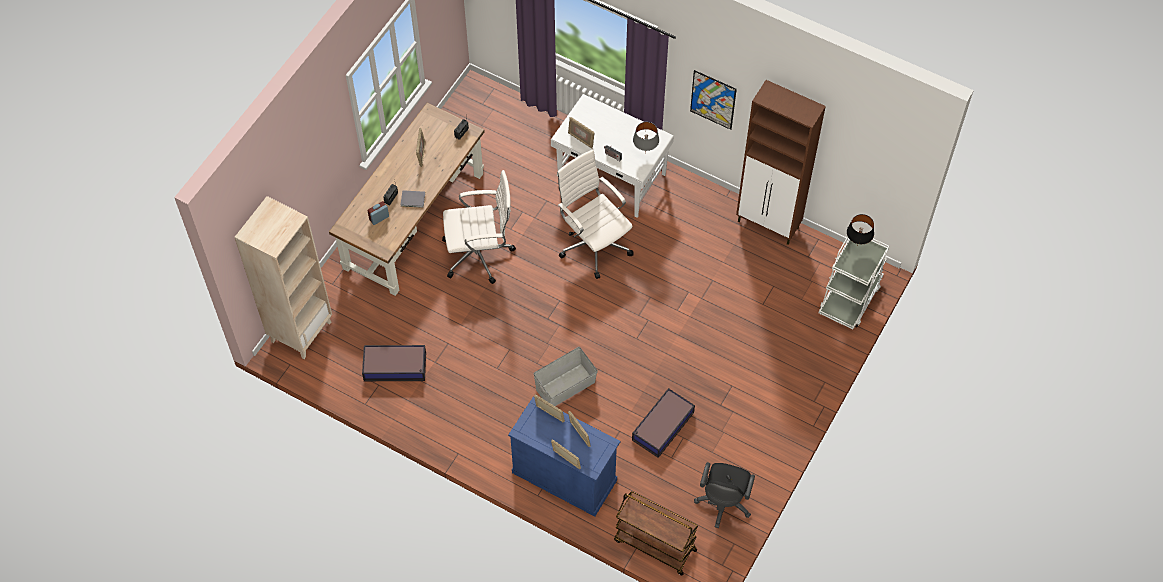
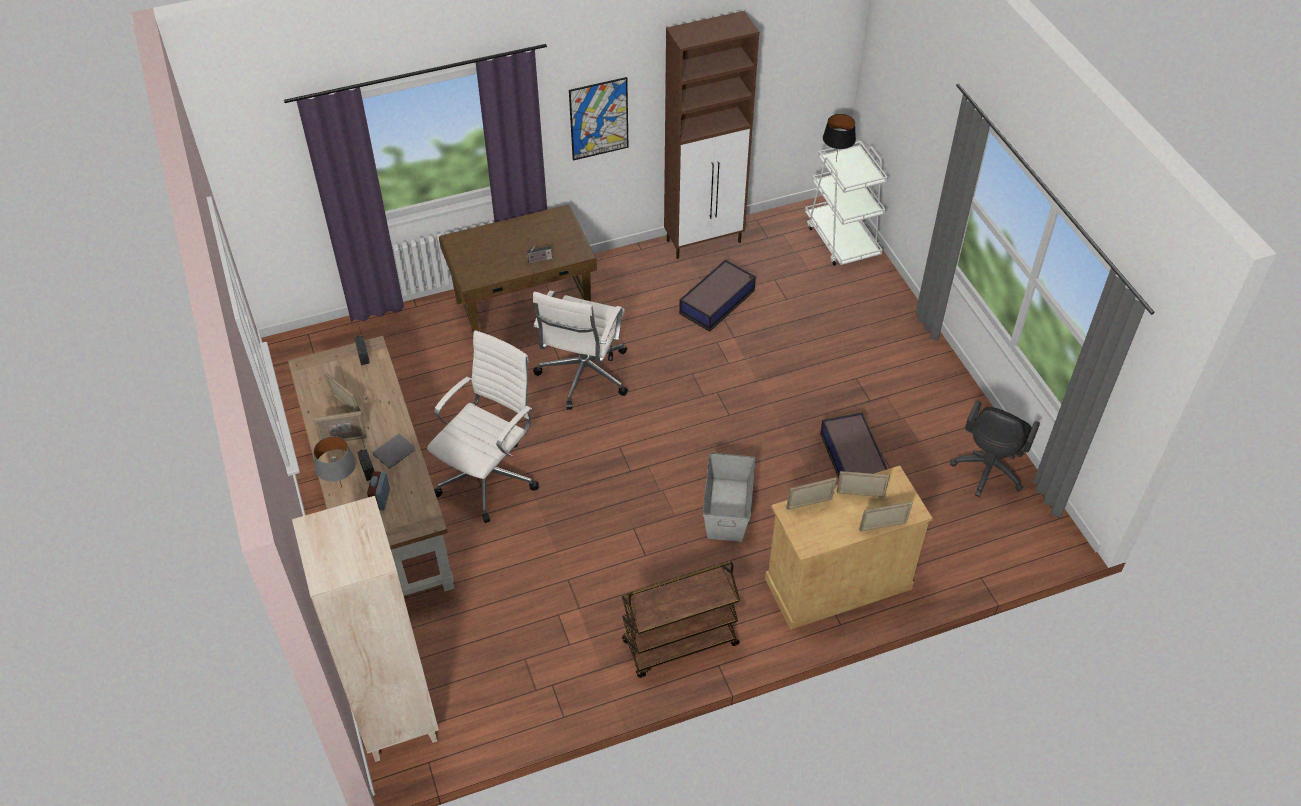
camera: 50 degrees left, 10 degrees down
(396, 367) = (546, 651): storage box -> storage box (718, 301)
(564, 476) = (837, 583): blue cabinet -> beige cabinet
(581, 139) = (491, 270): picture frame -> picture frame (343, 439)
(594, 243) = (583, 376): white office chair -> white office chair turned 75 degrees counterclockwise
(612, 178) = (524, 314): white desk -> brown desk
(645, 153) = (565, 236): grey table lamp -> grey table lamp (341, 487)
(654, 545) = (990, 560): brown cart -> brown cart (679, 644)
(723, 504) = (987, 471): black office chair -> black office chair turned 60 degrees clockwise

